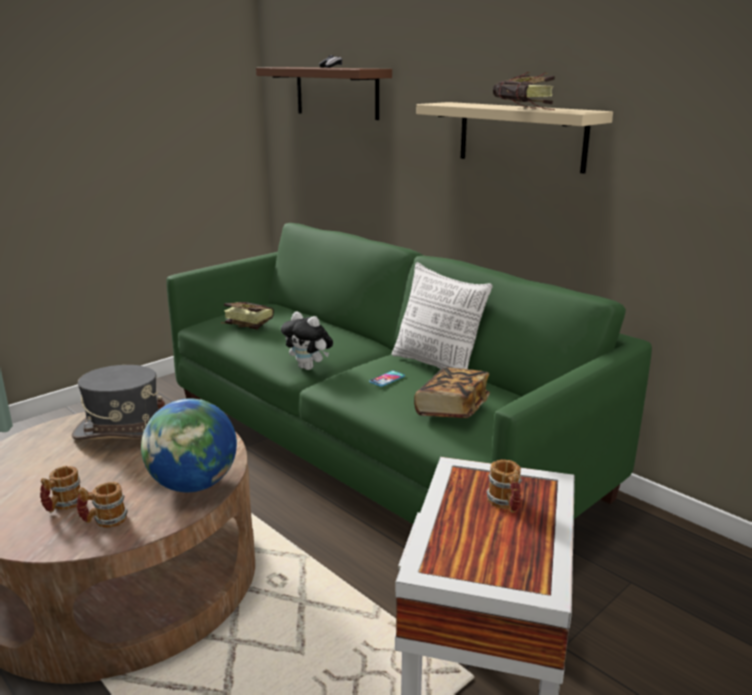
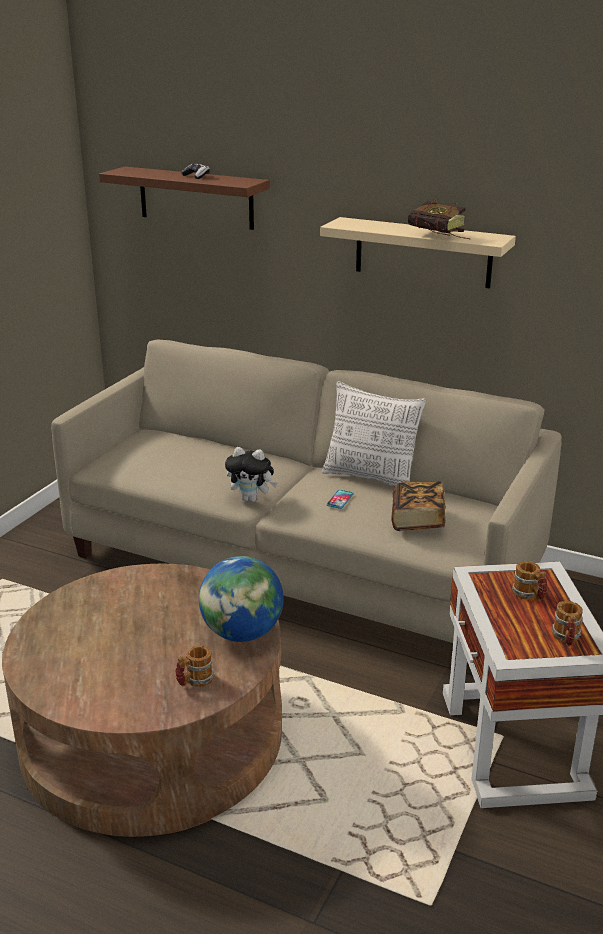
camera: 20 degrees left, 5 degrees up
(63, 505) = (143, 677): mug -> mug (566, 638)
(124, 431) = (126, 597): grey hat -> none
(245, 325) = (151, 461): book -> none
(377, 448) = (303, 562): green sofa -> beige sofa

